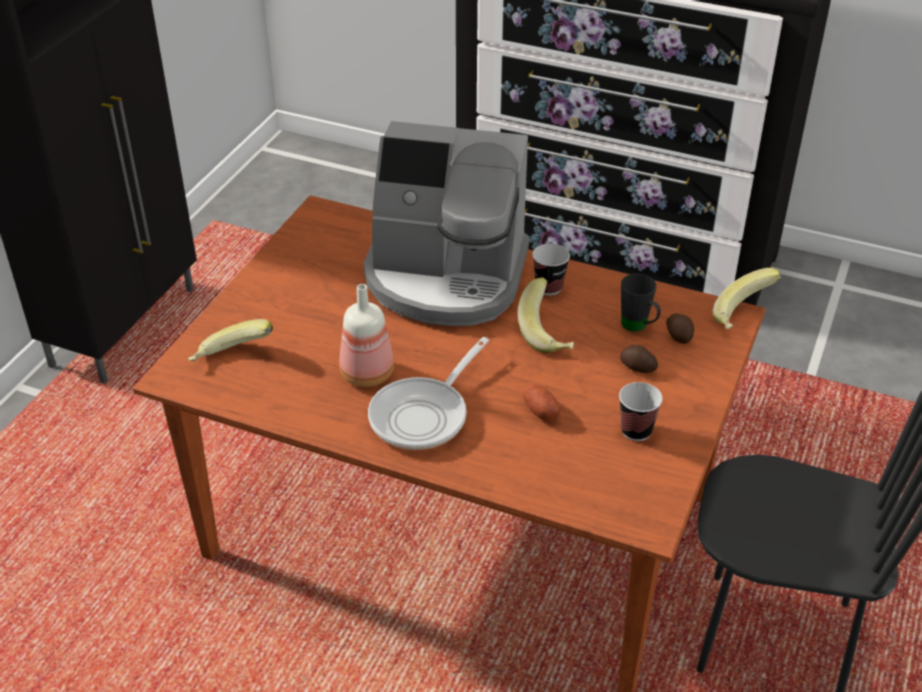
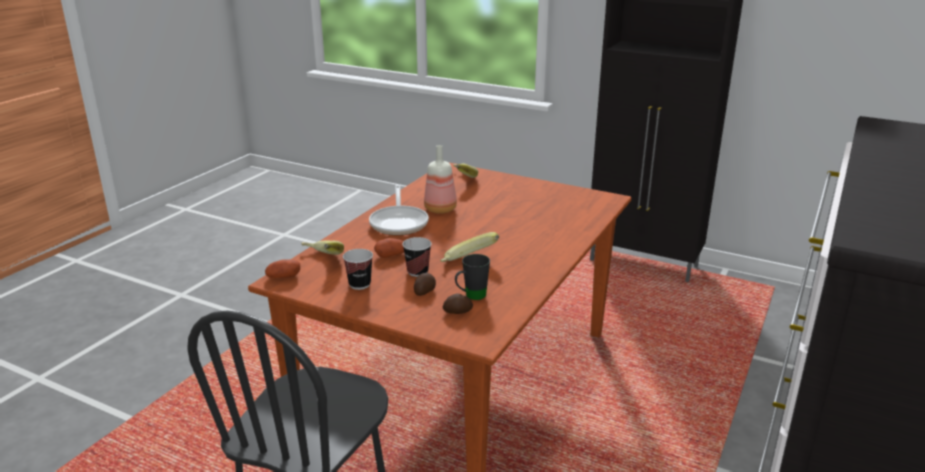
camera: 95 degrees right, 15 degrees down
(424, 415) = (399, 223): frying pan -> frying pan turned 135 degrees counterclockwise
(446, 277) = (535, 233): coffee machine -> none
(549, 287) = (523, 266): cup -> cup (417, 272)
(636, 518) = (283, 277): none -> potato
(744, 316) = (478, 345): banana -> banana (321, 259)

